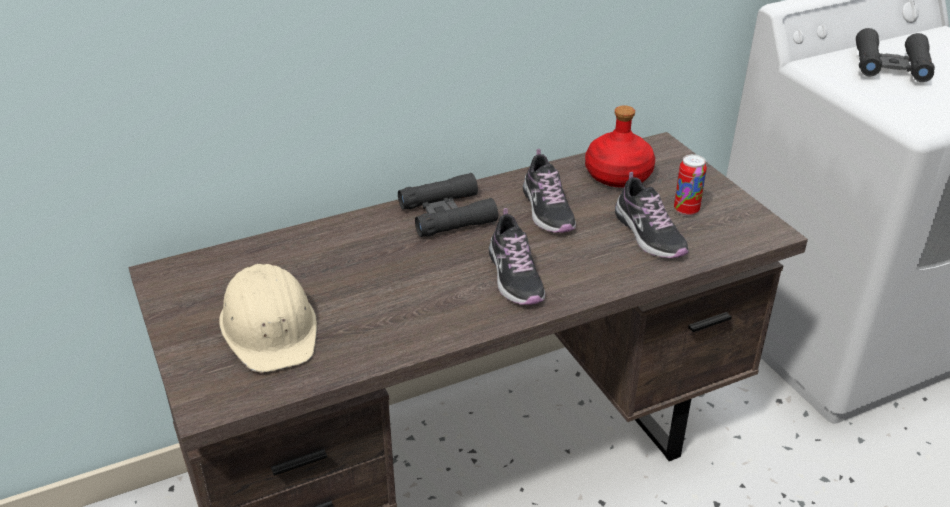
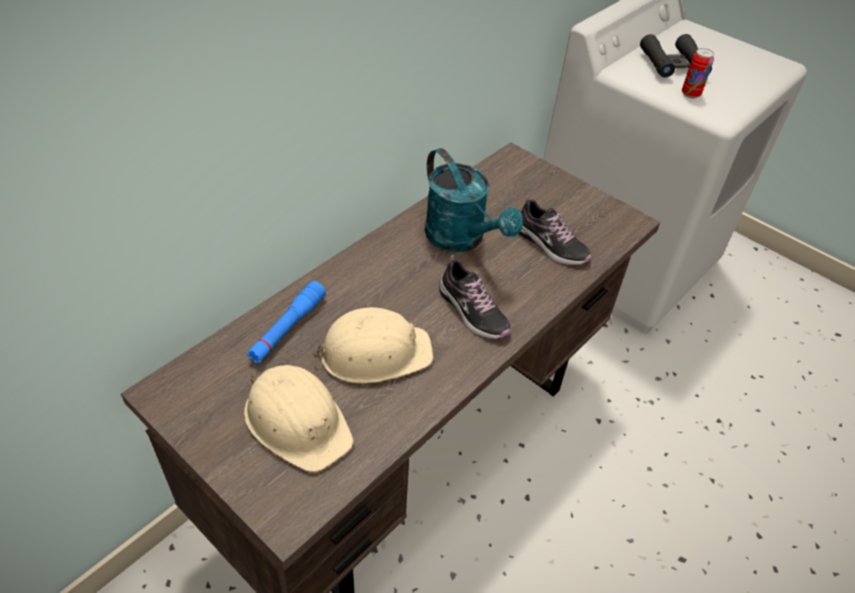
camera: 25 degrees left, 10 degrees up
(312, 249) = (287, 328): none -> blue flashlight
(385, 289) = (374, 353): none -> beige hard hat
(447, 214) = (383, 263): black binoculars -> none
(547, 210) = (462, 239): shoe -> turquoise watering can
(618, 176) = (497, 193): red bottle -> none
(686, 210) = (565, 215): can -> can (690, 94)

